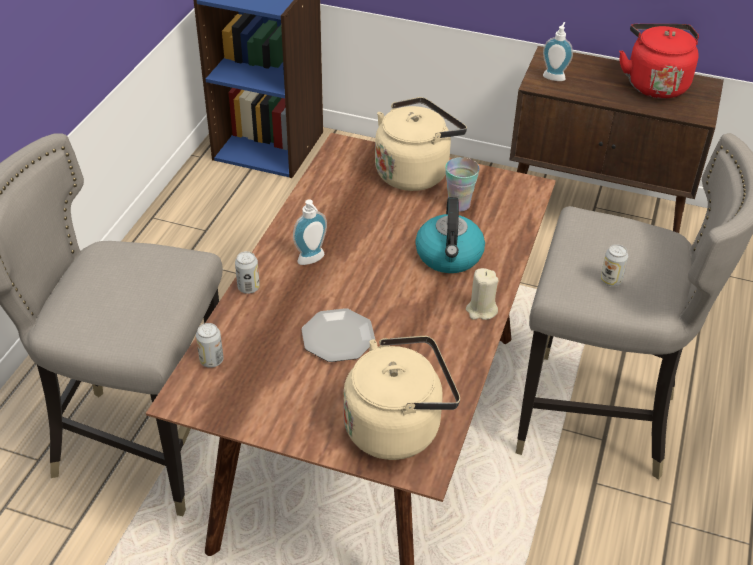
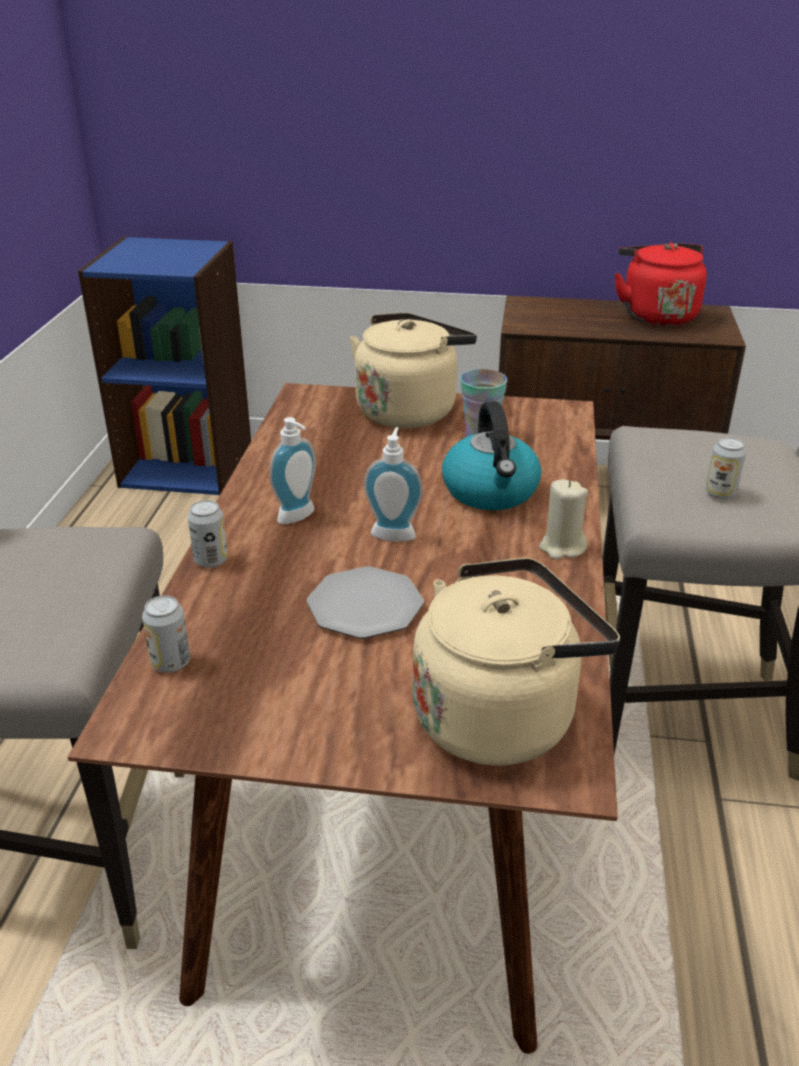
camera: 10 degrees left, 10 degrees down
(554, 76) = (538, 318): soap dispenser -> soap dispenser (394, 532)

